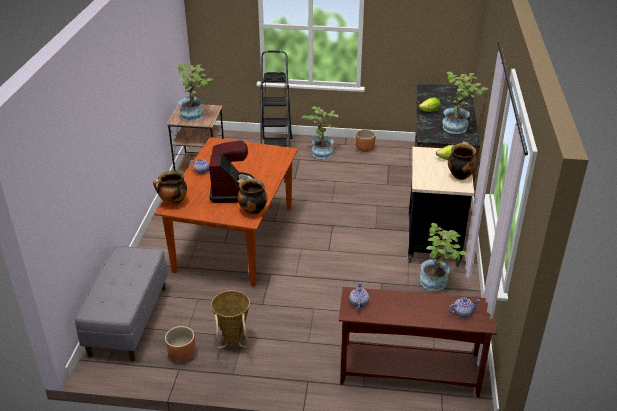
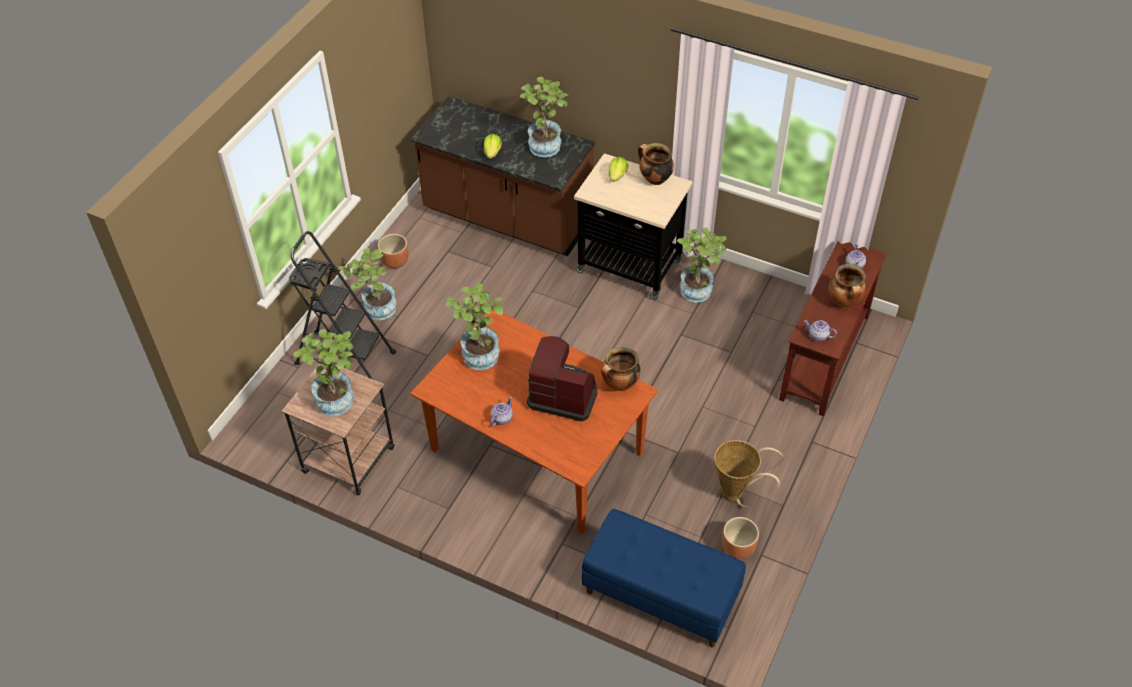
camera: 70 degrees left, 15 degrees up
(128, 320) = (660, 596): grey bench -> blue bench
(173, 202) = (567, 462): cooking pot -> cooking pot (844, 302)
(255, 152) = (480, 352): none -> potted plant

